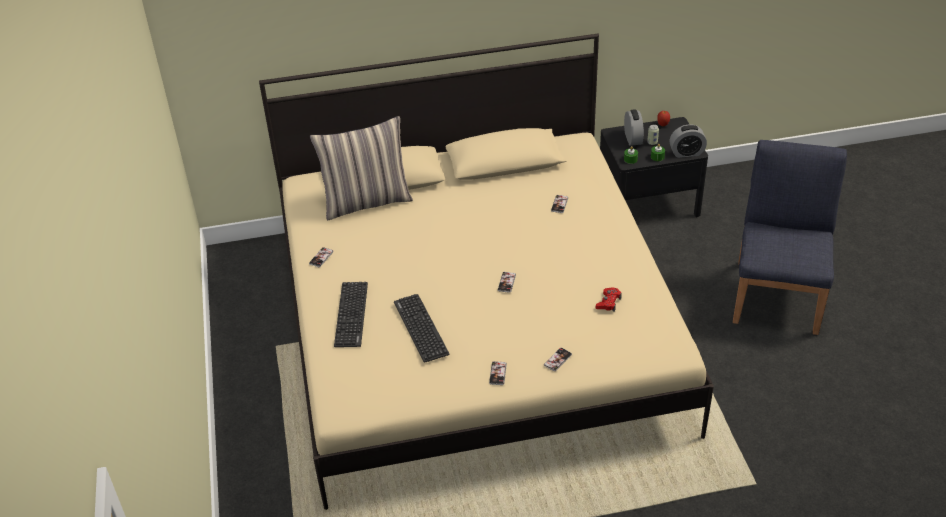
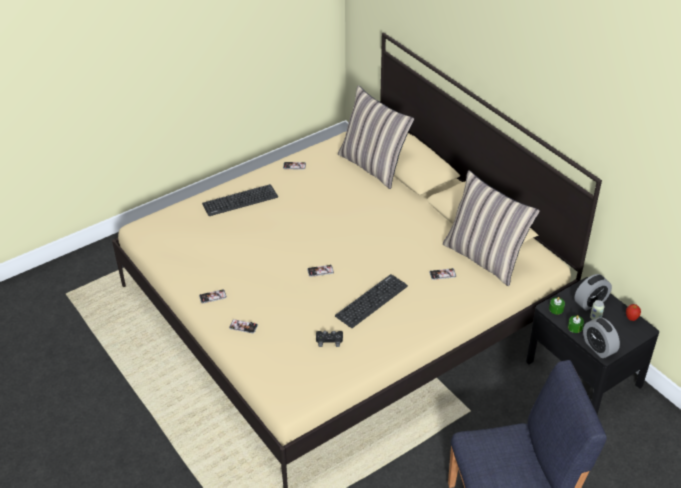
camera: 65 degrees right, 0 degrees up
(421, 328) = (241, 239): keyboard -> keyboard (371, 301)
(553, 172) = (485, 258): none -> pillow
(608, 302) = (329, 340): red game controller -> black game controller

